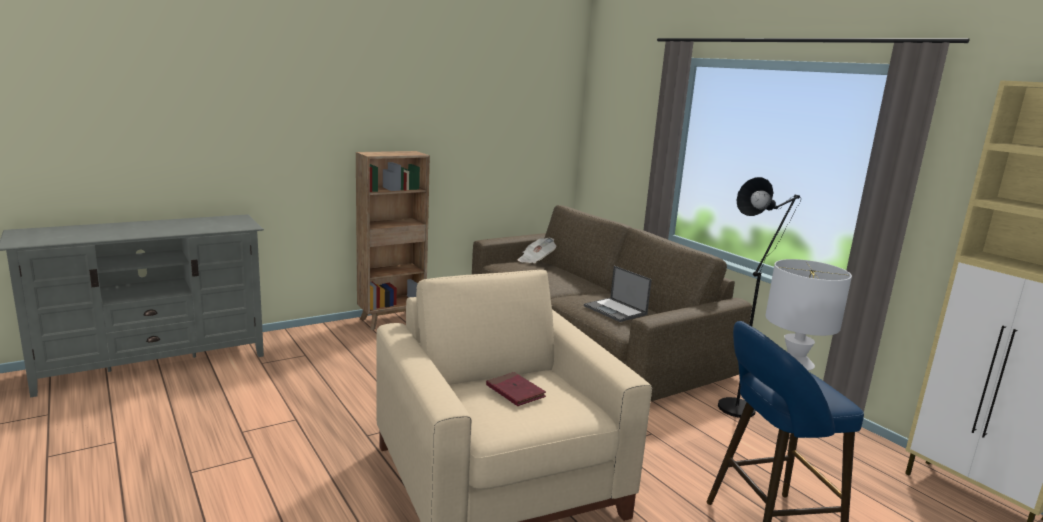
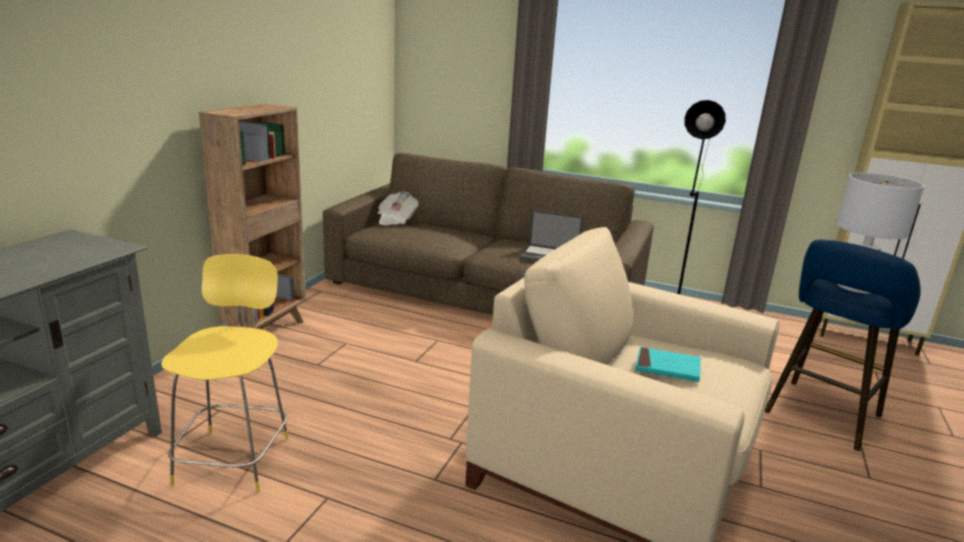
camera: 35 degrees left, 5 degrees up
(280, 381) = (235, 457): none -> yellow stool
(515, 392) = (667, 367): red book -> turquoise book

